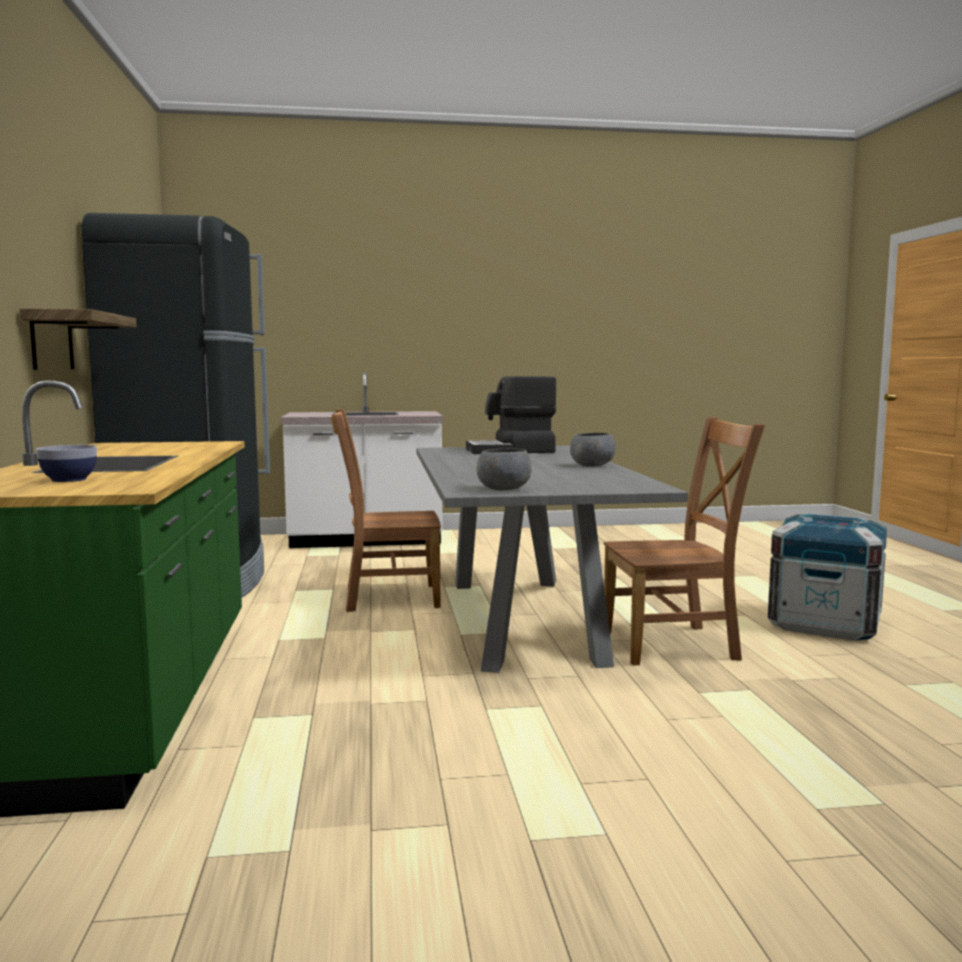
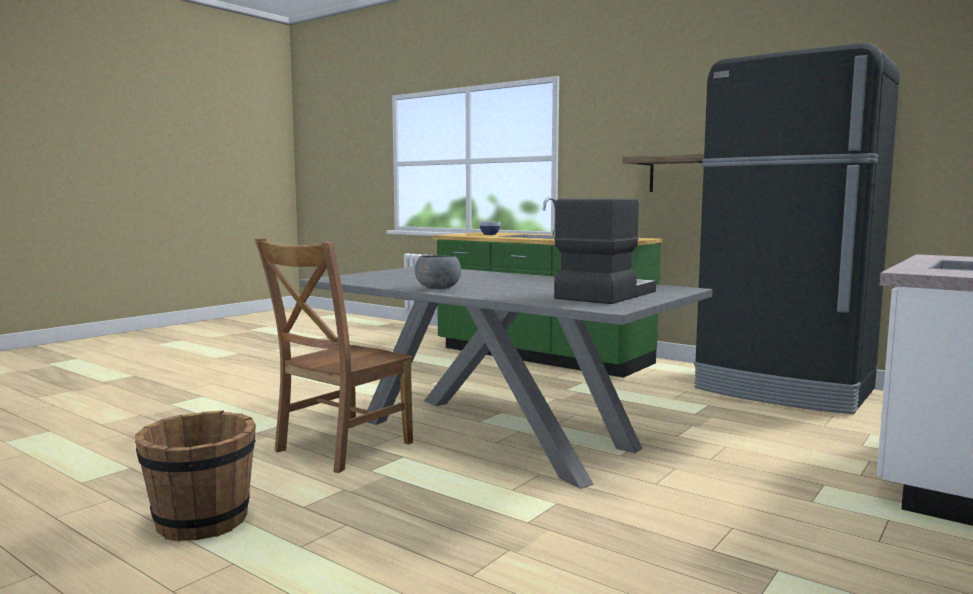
camera: 135 degrees right, 0 degrees up
(387, 598) = (635, 419): brown chair -> none
(503, 489) = (411, 270): grey bowl -> none
(824, 624) = (202, 522): crate -> brown bucket

